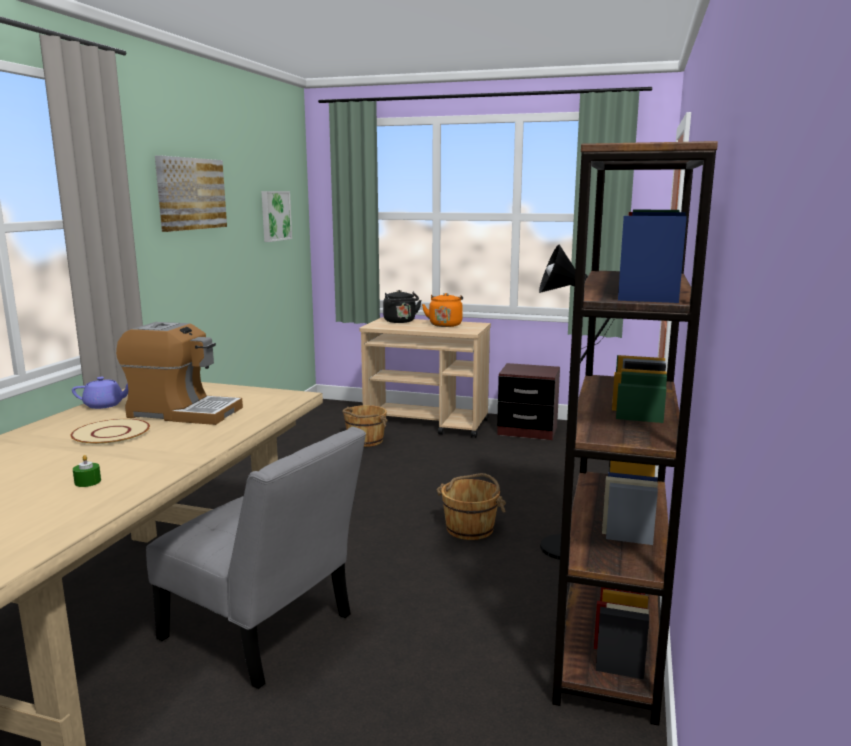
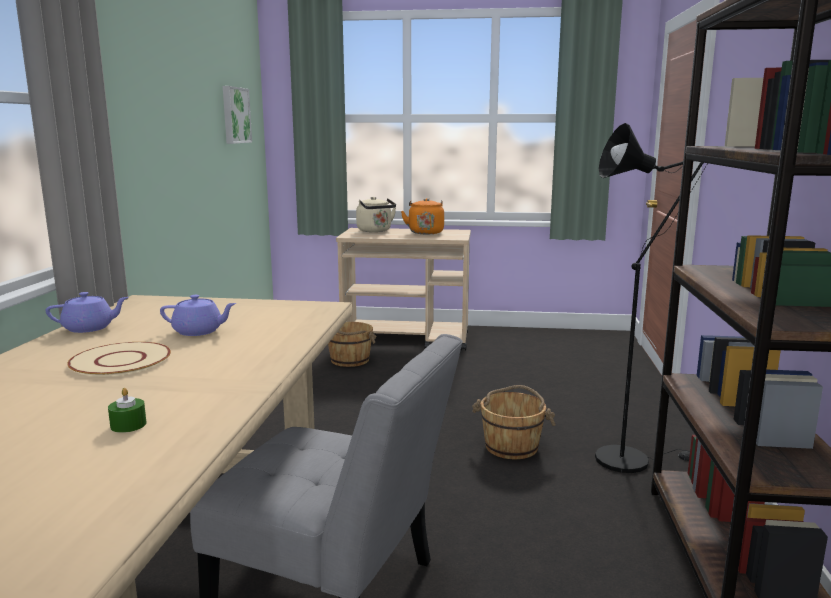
camera: 10 degrees left, 0 degrees up
(183, 412) = (199, 331): coffee machine -> purple teapot
(190, 194) = (157, 79): picture -> none
(400, 321) = (375, 231): black kettle -> beige kettle
(527, 431) = (513, 340): brown nightstand -> none

